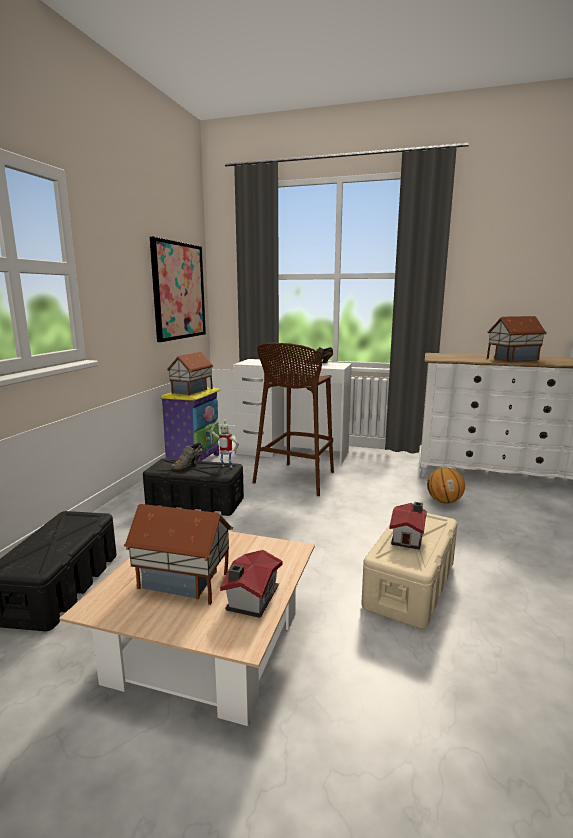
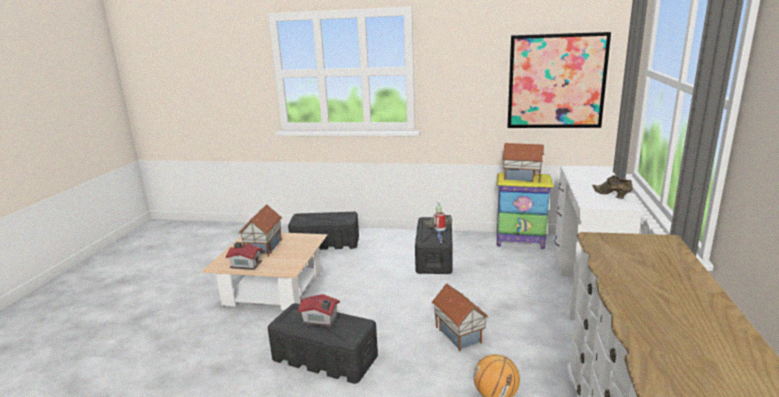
camera: 85 degrees right, 5 degrees up
(296, 479) = (507, 295): brown stool -> none
(410, 583) = (325, 358): beige storage box -> black storage box
(512, 359) = (665, 296): toy house -> toy house (459, 334)

